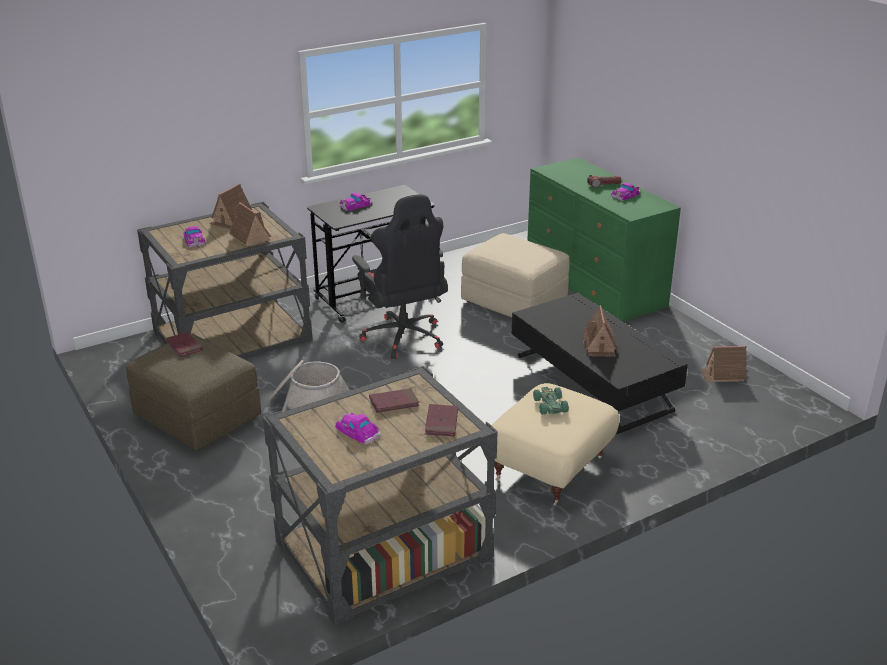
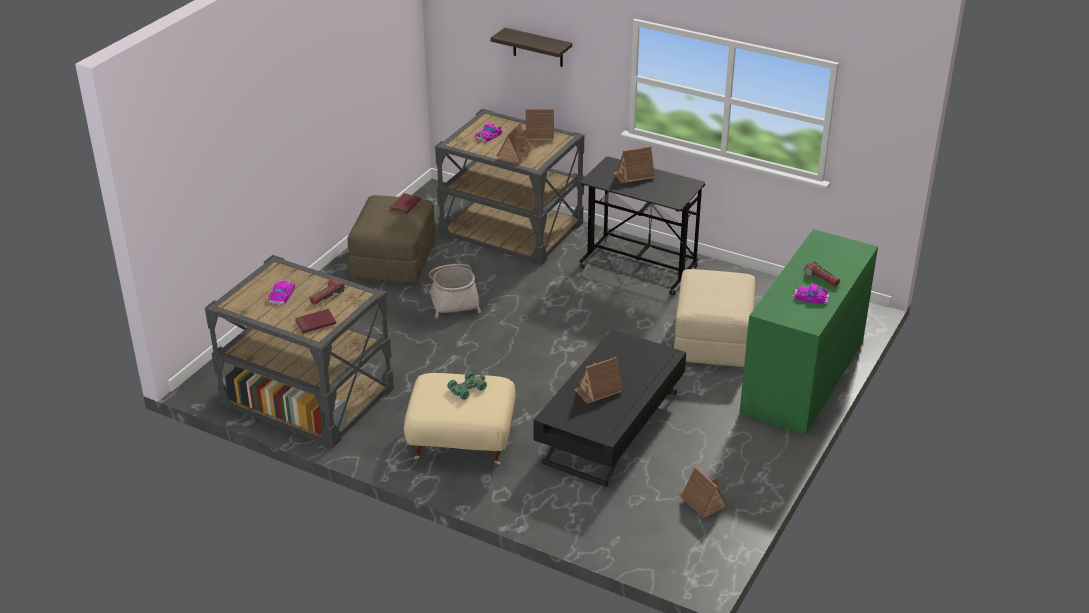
camera: 60 degrees right, 5 degrees up
(195, 127) = (538, 48): none -> shelf
(355, 205) = (634, 175): toy car -> toy house
(394, 402) = (327, 296): red book -> flashlight
(402, 337) = (589, 305): black office chair -> none

